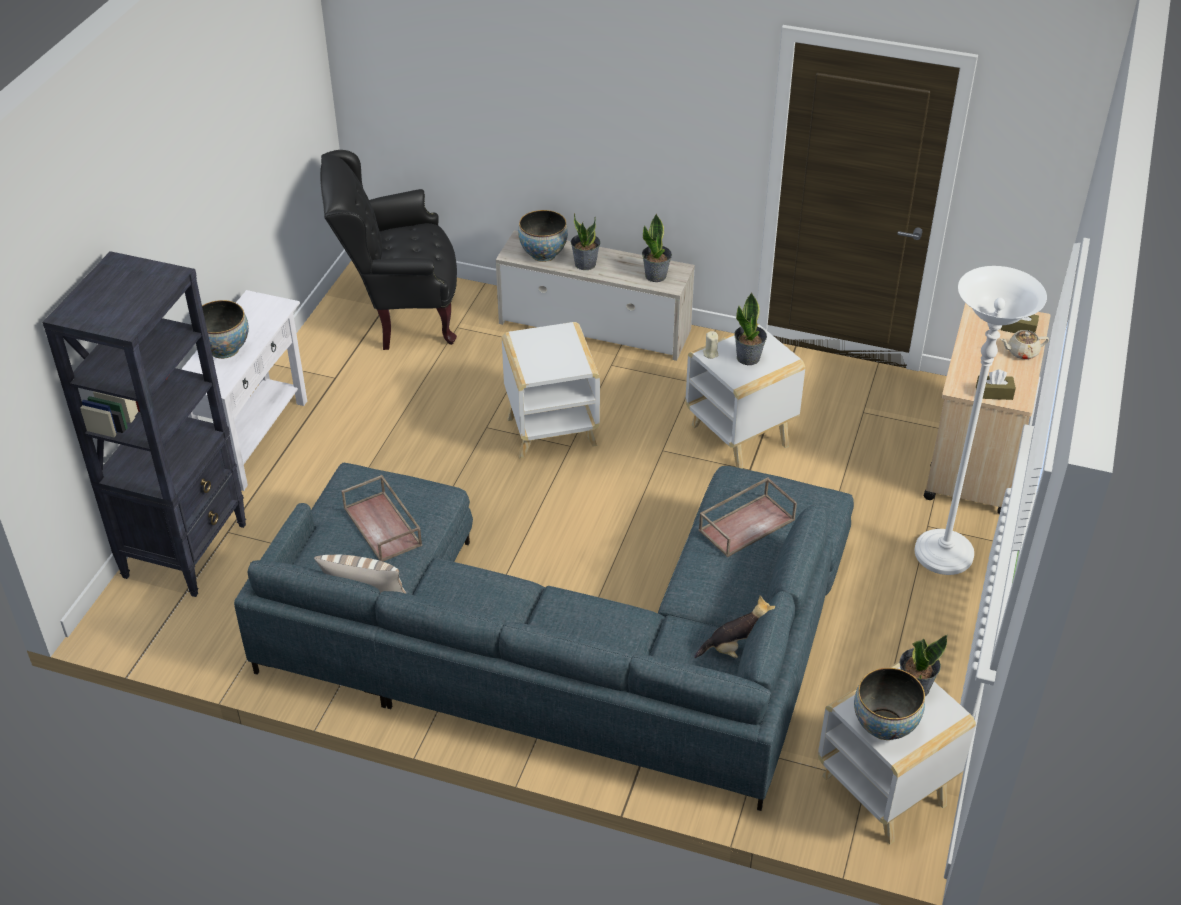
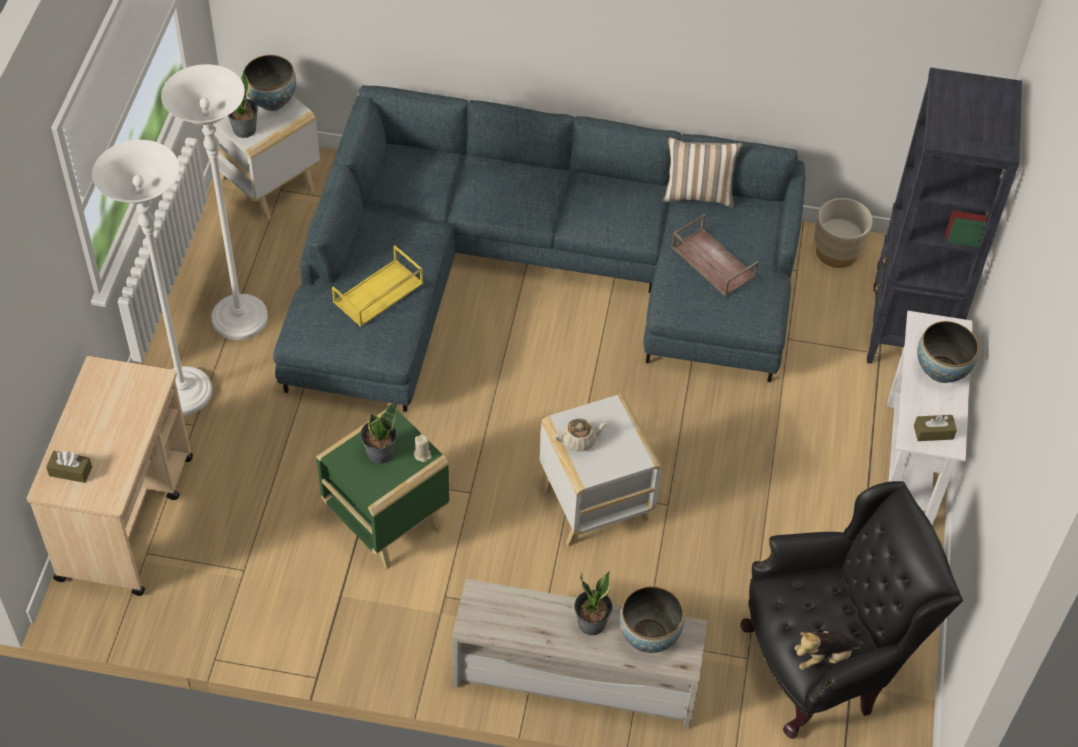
camera: 170 degrees right, 10 degrees up
(213, 639) = (837, 252): none -> beige planter
(656, 276) = (498, 610): potted plant -> none
(736, 649) = (385, 181): plush toy -> plush toy (823, 657)
(741, 436) = (385, 520): white side table -> green side table
(747, 524) = (378, 294): brown tray -> yellow tray
(895, 623) = (240, 319): none -> white floor lamp
(994, 393) = (120, 376): brown tissue box -> brown tissue box (933, 432)
(1021, 352) = (76, 435): beige teapot -> beige teapot (579, 440)

